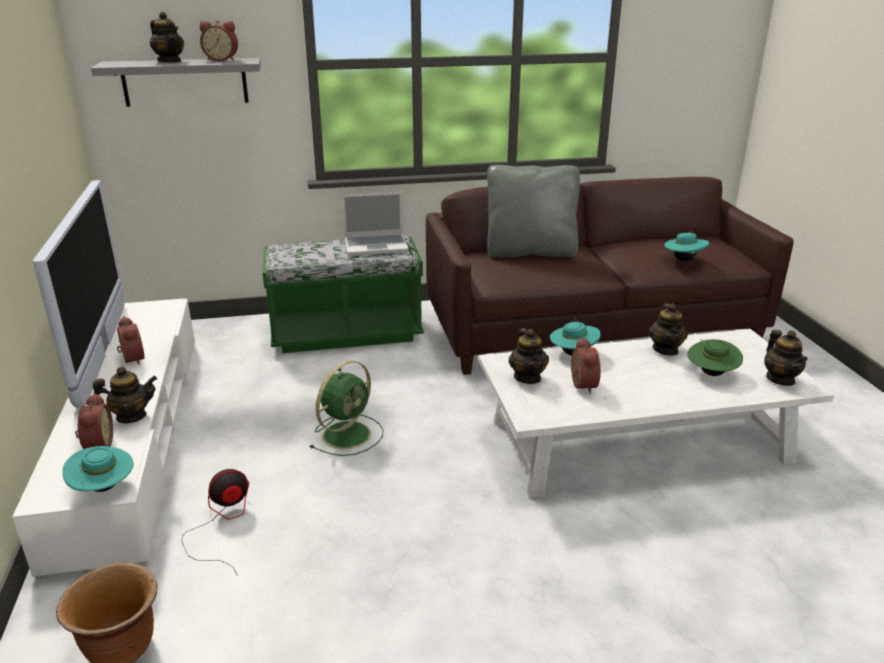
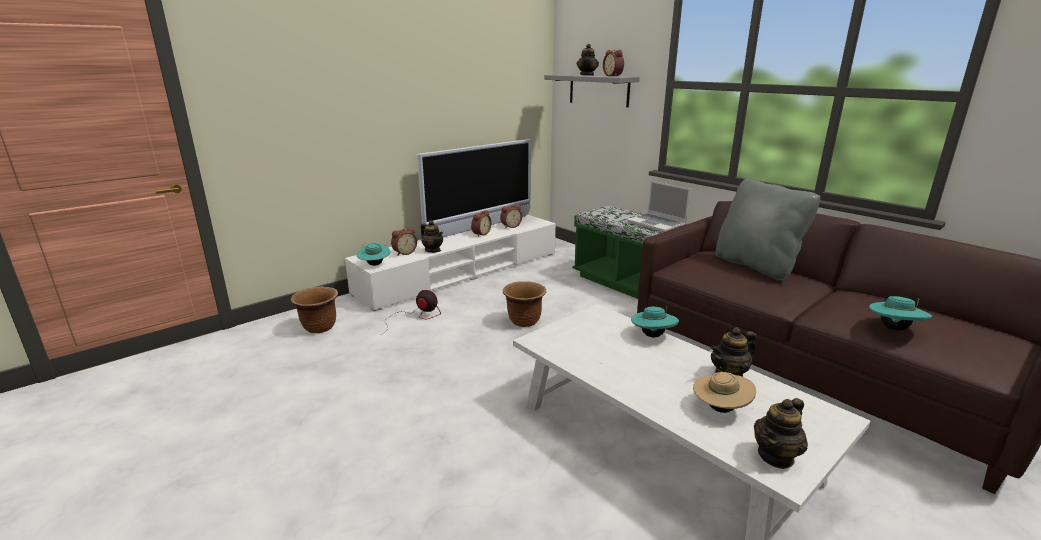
camera: 60 degrees right, 5 degrees down
(348, 434) = (524, 321): green fan -> brown planter
(527, 377) = (589, 327): teapot -> none
(580, 385) = (606, 349): alarm clock -> alarm clock (510, 226)
(711, 373) = (720, 408): green hat -> beige hat

